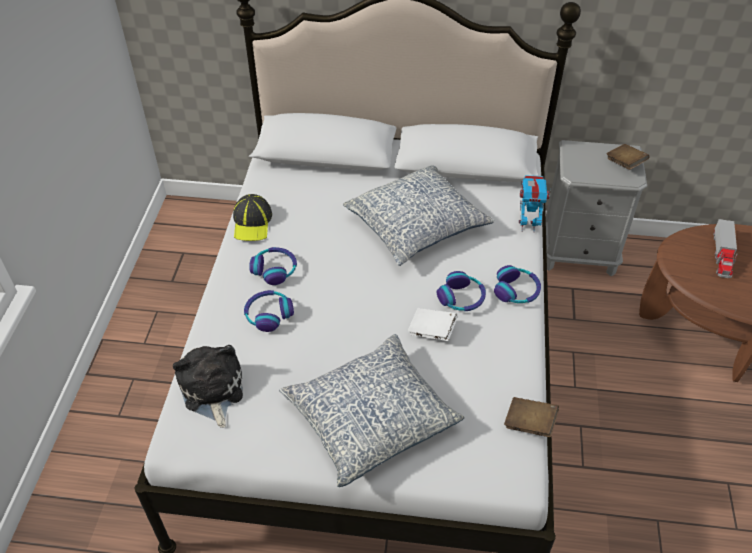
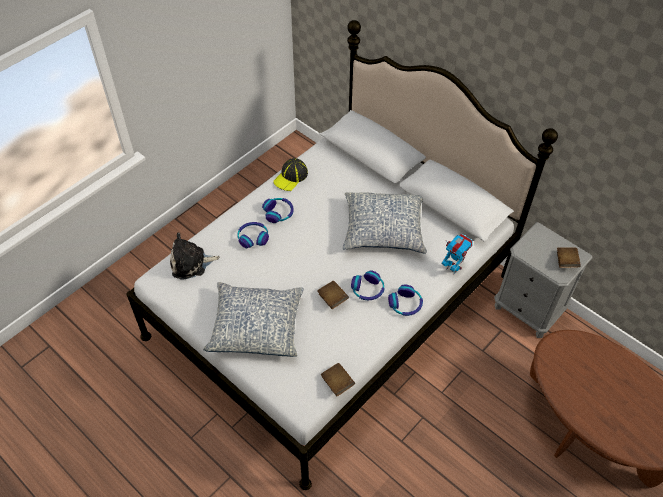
camera: 35 degrees right, 5 degrees up
(212, 391) = (191, 263): plush toy -> plush toy turned 120 degrees counterclockwise
(432, 331) = (332, 299): white book -> brown book
(722, 255) = (589, 363): toy truck -> none

